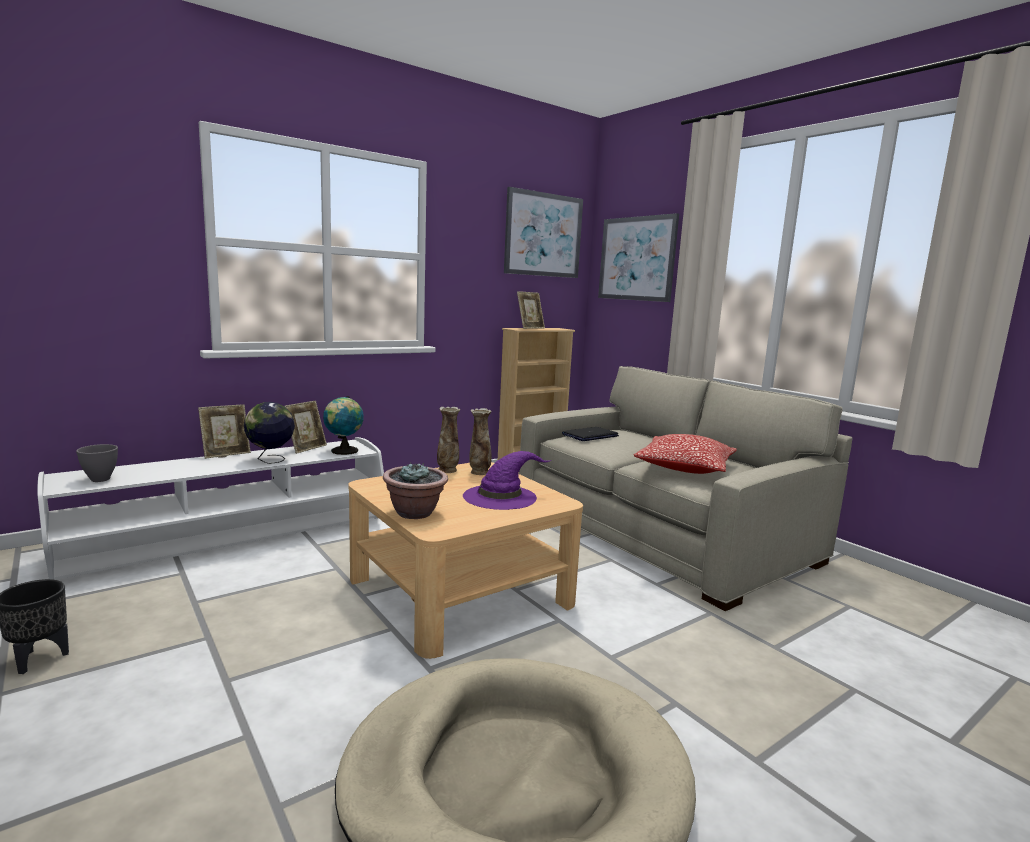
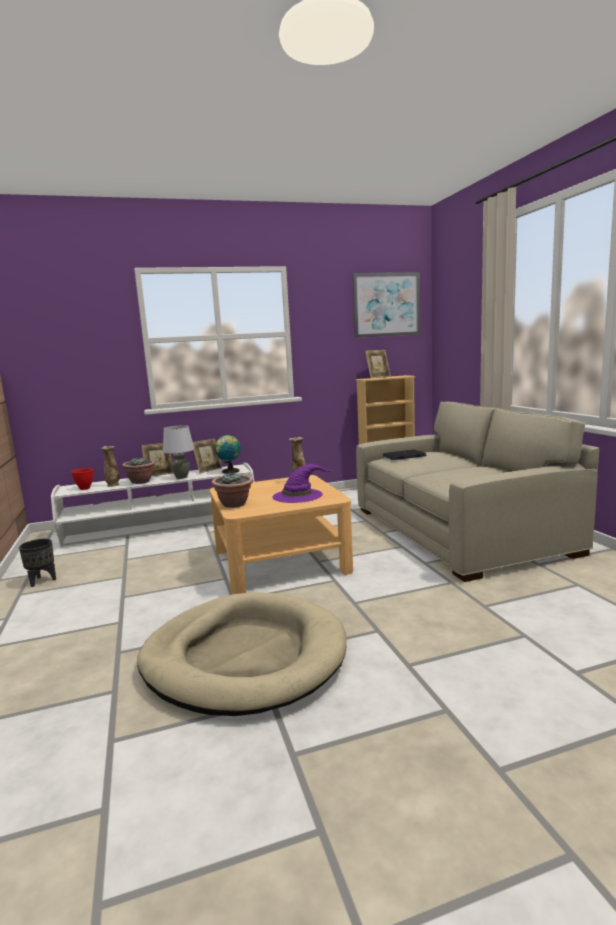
camera: 20 degrees right, 0 degrees up
(101, 479) = (85, 488): grey bowl -> red bowl
(202, 467) = (141, 481): none -> potted plant
(270, 460) = (181, 477): globe -> grey table lamp
(447, 470) = (279, 480): vase -> vase (113, 485)
(637, 259) = (460, 314): picture -> none
(684, 468) = (453, 476): pillow -> none

